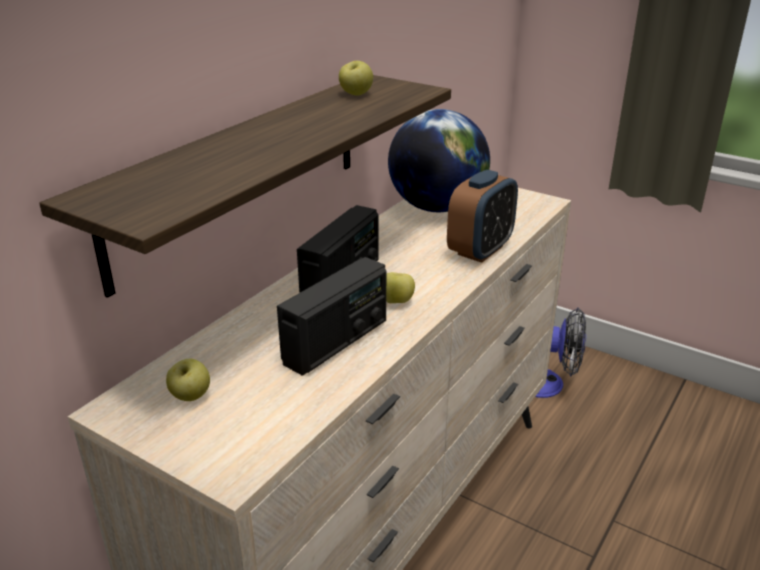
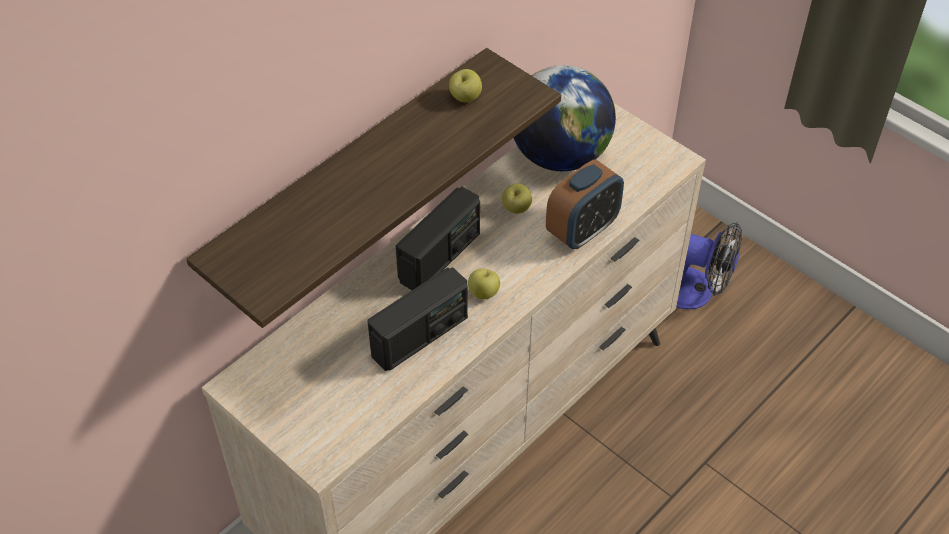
camera: 10 degrees right, 20 degrees up
(191, 397) = (295, 381): apple -> apple (516, 209)

